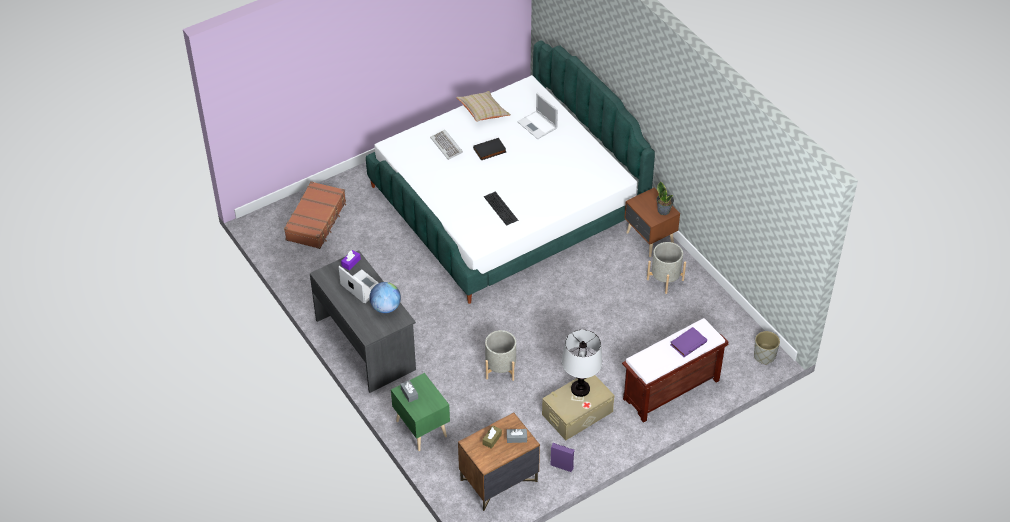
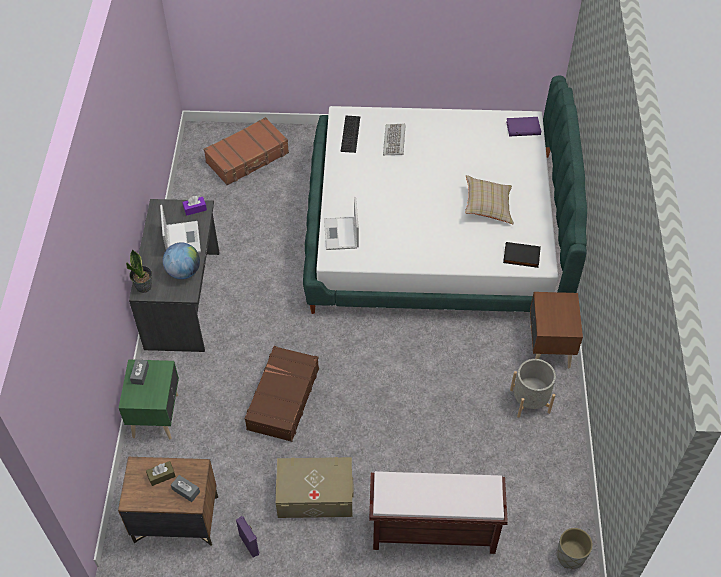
camera: 35 degrees right, 5 degrees up
(483, 113) = (459, 125): beige pillow -> beige pillow (487, 206)
(490, 151) = (431, 167): black book -> black book (521, 257)
(500, 368) = (282, 399): grey planter -> brown suitcase
(501, 208) = (391, 231): keyboard -> keyboard (351, 134)
(538, 125) = (502, 165): laptop -> laptop (341, 234)
(580, 389) = (323, 472): table lamp -> none
(664, 210) = (567, 324): potted plant -> potted plant (144, 286)
(688, 343) = (457, 495): purple book -> purple book (523, 127)

